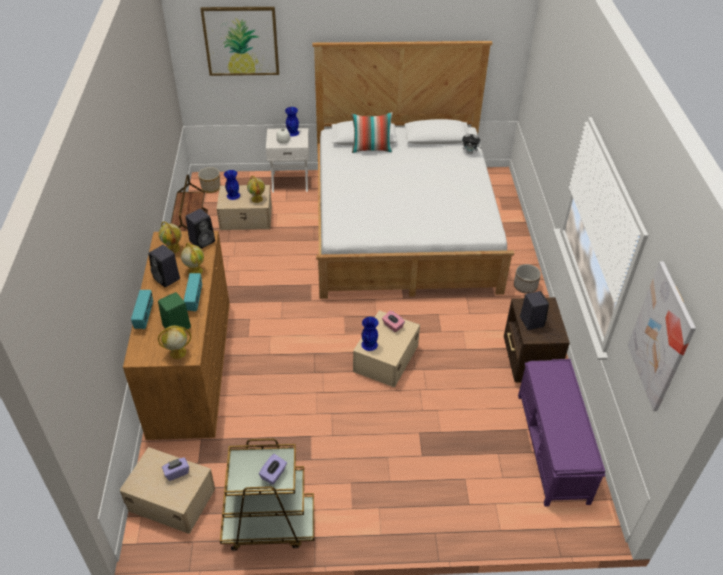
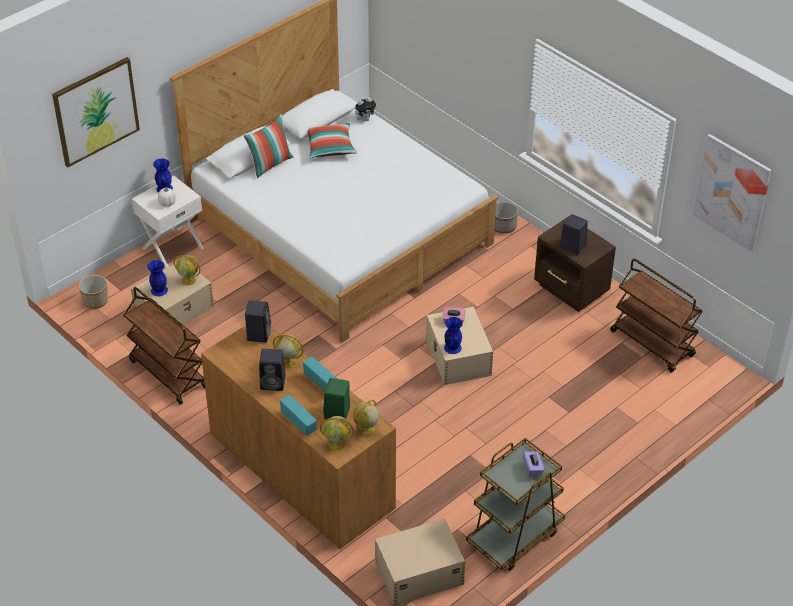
camera: 40 degrees left, 0 degrees up
(173, 249) = (242, 356): globe -> globe (337, 444)
(177, 472) = (422, 539): purple tissue box -> none
(424, 158) = (330, 147): none -> pillow
(552, 447) = (652, 344): purple bench -> brown cart

